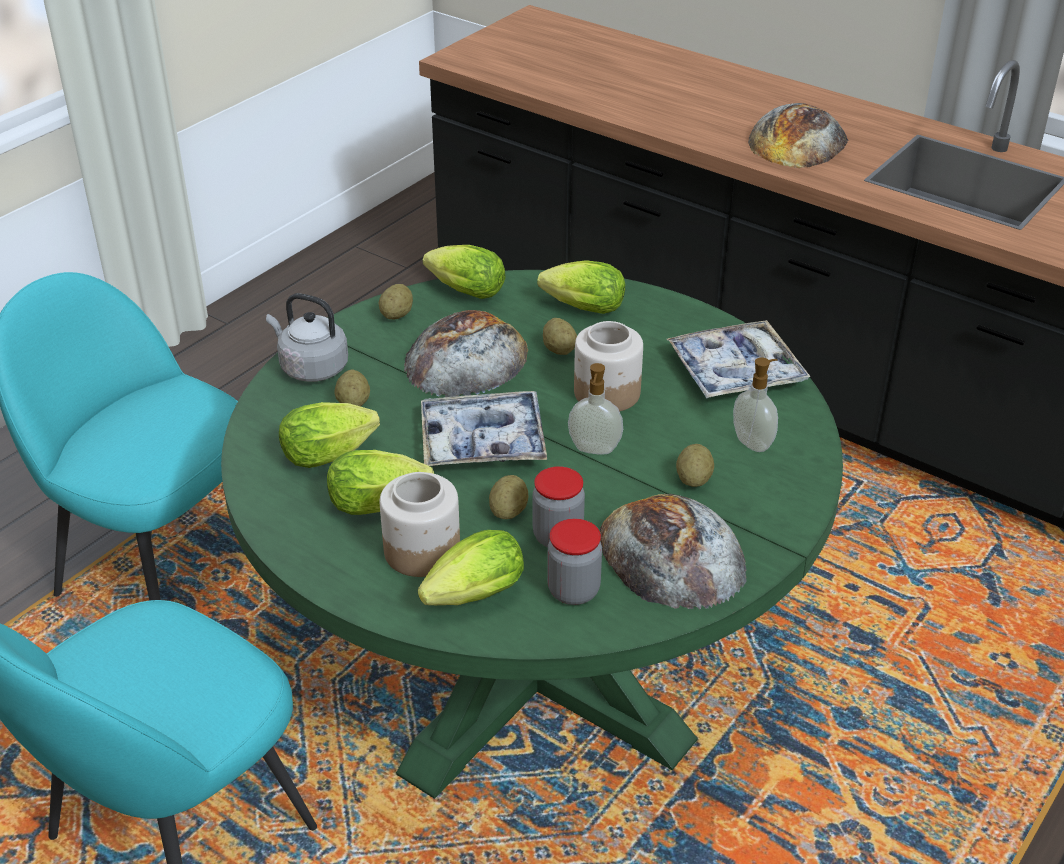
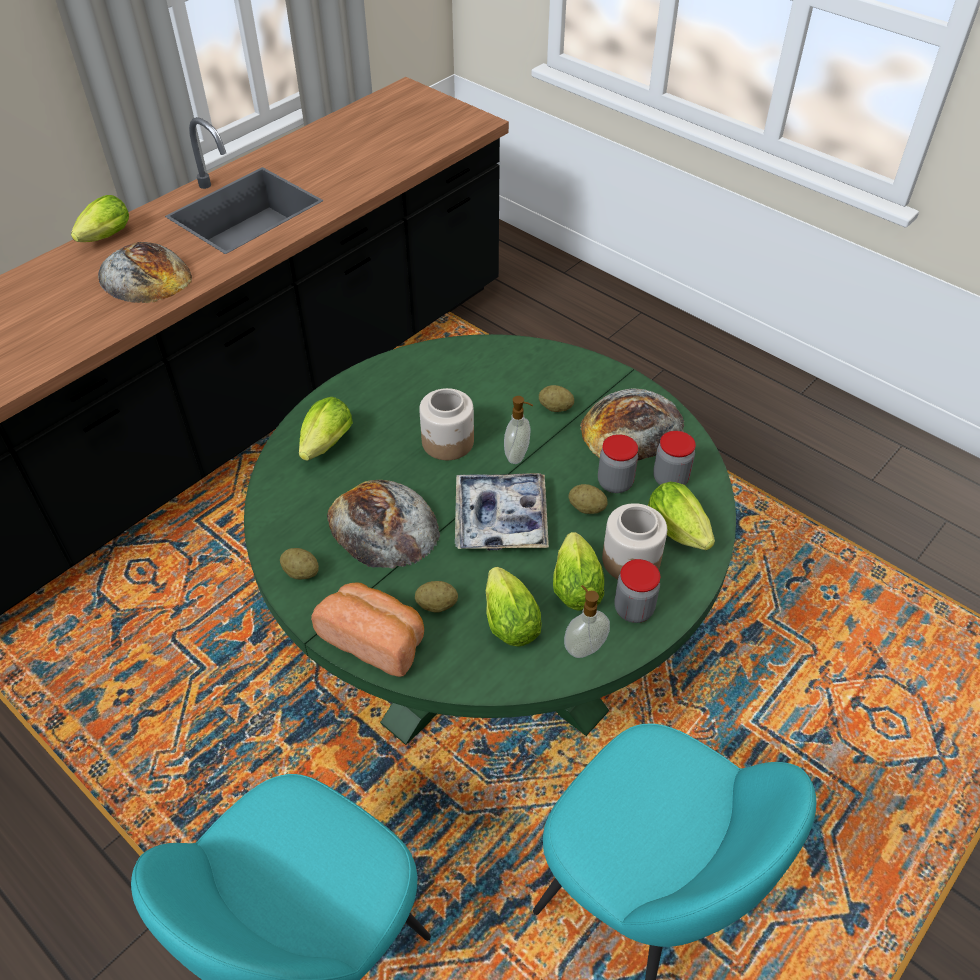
camera: 85 degrees left, 10 degrees up
(311, 368) = (375, 639): grey kettle -> bread
(344, 553) = (633, 609): none -> jar
(462, 291) = (274, 523): lettuce -> lettuce (104, 239)
(559, 350) = (383, 464): potato -> none
(735, 371) = (432, 371): tray -> none
(753, 442) = (517, 374): soap dispenser -> soap dispenser (584, 647)

